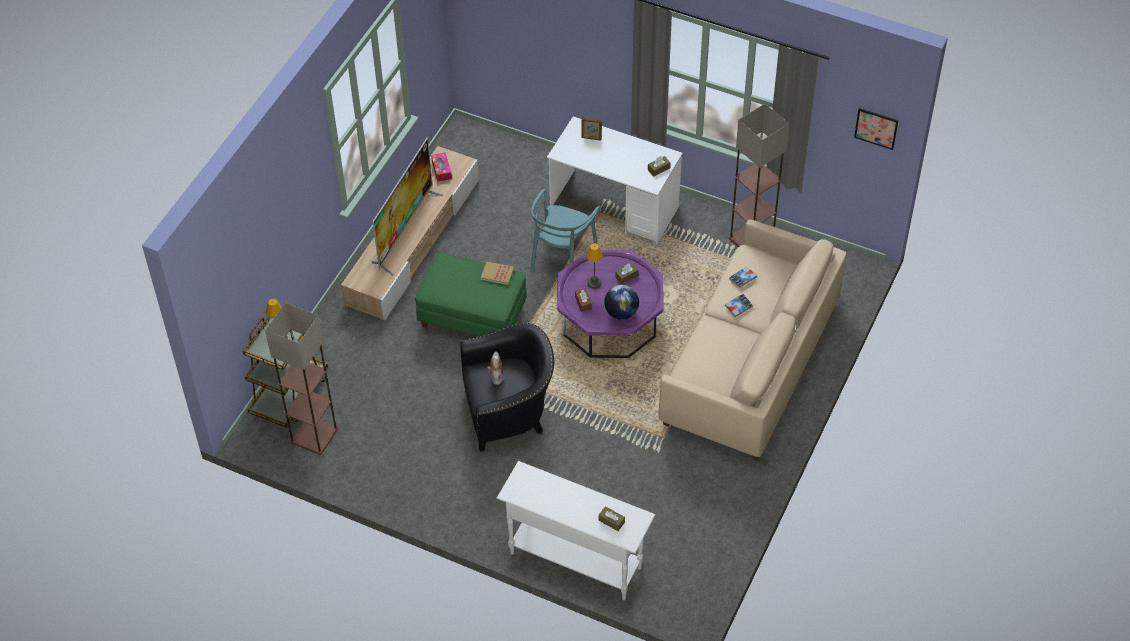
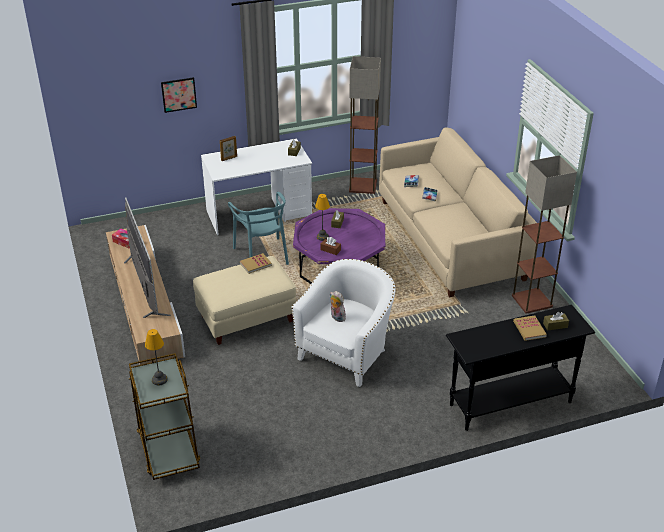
camera: 45 degrees left, 15 degrees down
(314, 436) = (225, 461): floor lamp -> floor lamp (532, 301)
(472, 318) = (246, 319): green ottoman -> beige ottoman
(509, 413) = (347, 353): black armchair -> white armchair
(575, 560) = (509, 403): white console table -> black console table
(586, 508) = (529, 329): none -> book
(621, 312) = (362, 241): globe -> none
(876, 128) = (432, 37): picture -> picture (179, 94)

